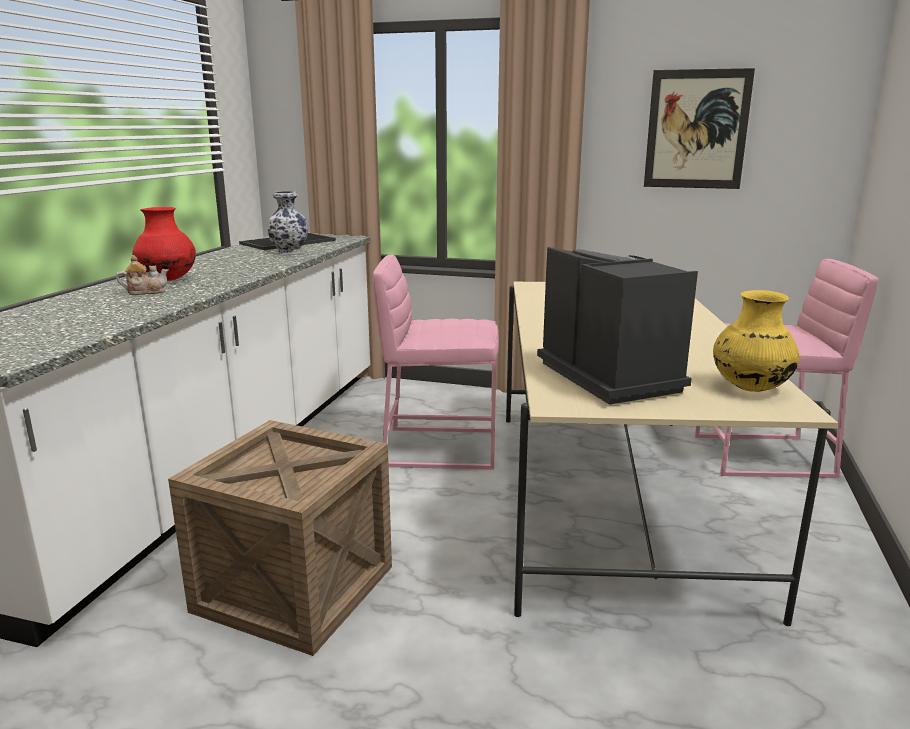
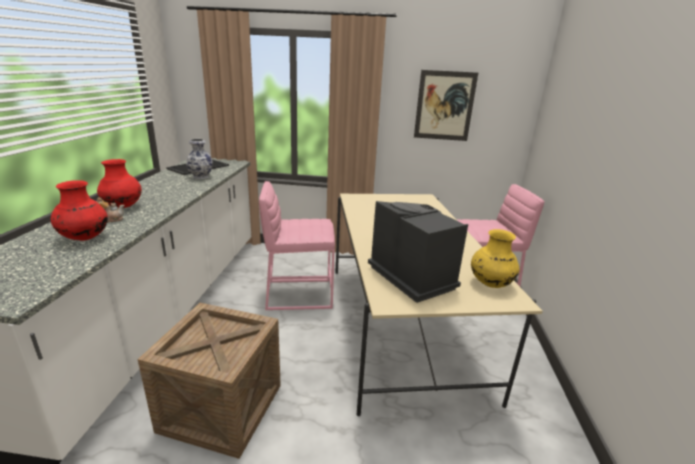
camera: 10 degrees left, 5 degrees up
(108, 308) = (84, 238): none -> red vase

